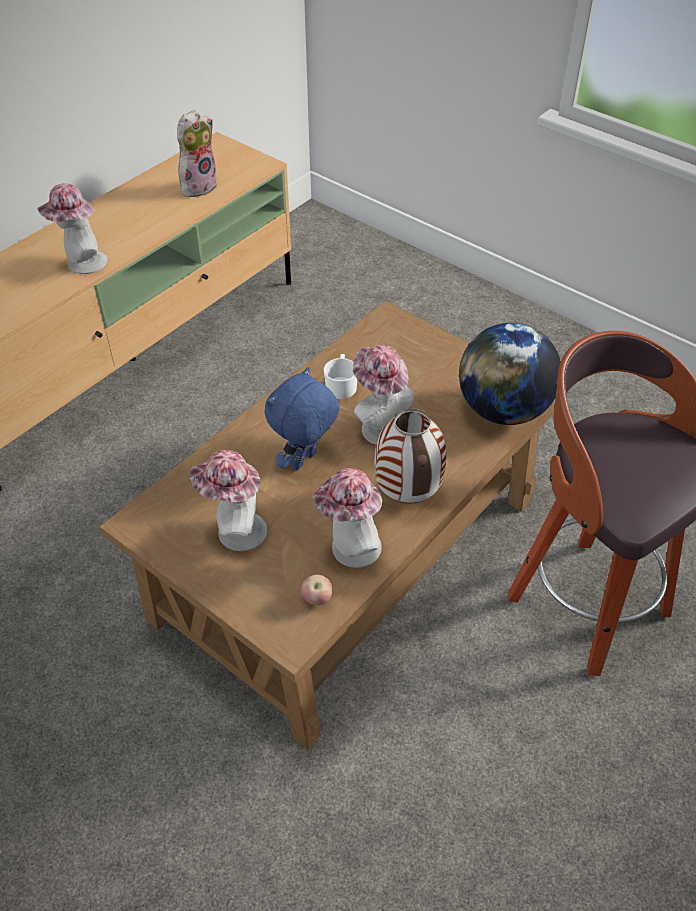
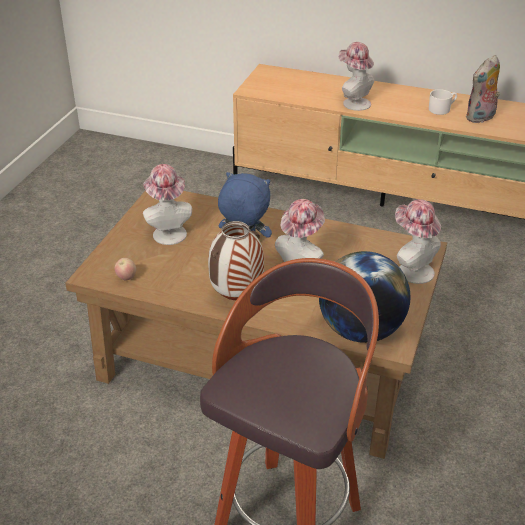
camera: 70 degrees right, 10 degrees down
(198, 186) = (480, 118): plush toy -> plush toy turned 120 degrees clockwise
(341, 385) = (331, 242): white mug -> white mug (441, 109)
(350, 550) = (173, 282): hat -> hat (411, 270)

